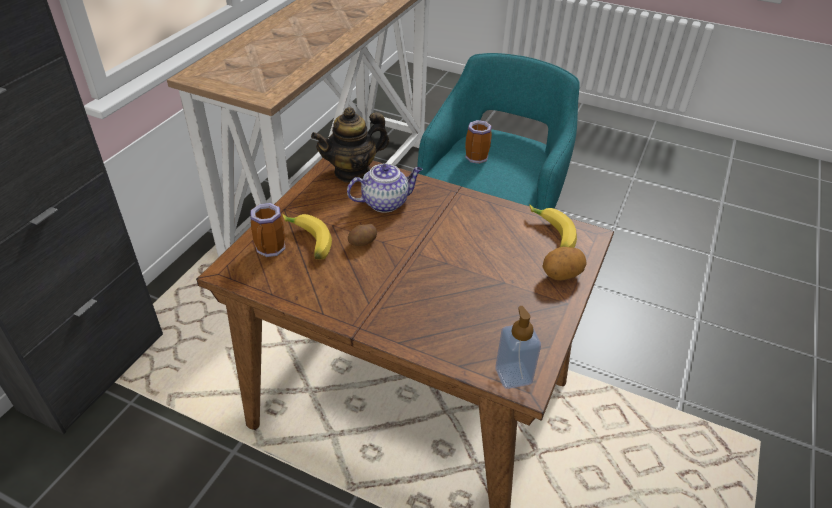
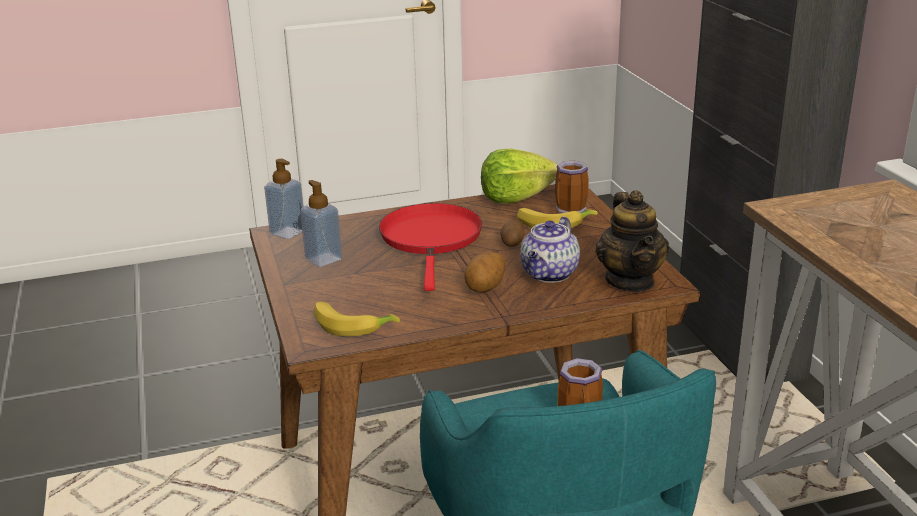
camera: 140 degrees right, 15 degrees down
(279, 290) = (515, 198): none -> lettuce
(352, 172) = (630, 281): teapot -> teapot turned 150 degrees clockwise
(410, 282) = (431, 239): none -> red frying pan
(514, 313) = (323, 259): none -> soap dispenser
(561, 275) = (309, 299): potato -> potato (485, 288)

